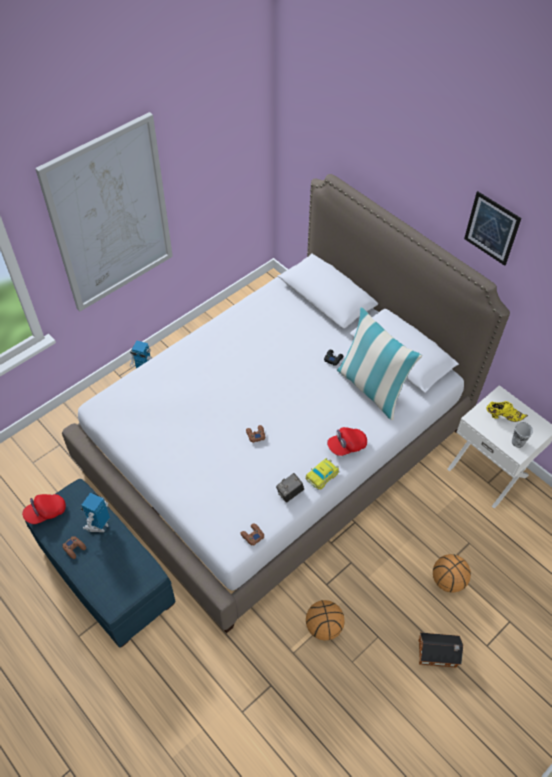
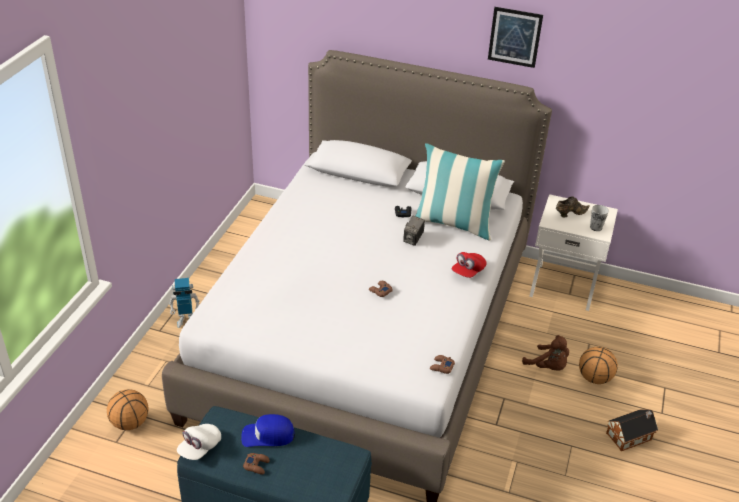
camera: 30 degrees left, 15 degrees down
(46, 512) = (200, 448): red cap -> white cap
(99, 525) = (268, 435): toy robot -> blue cap
(110, 216) = (144, 127): picture -> none
(290, 493) = (448, 323): camera -> camera (413, 239)
(322, 475) = (465, 299): toy car -> none
(324, 626) = (520, 458): basketball -> basketball (130, 422)
(412, 549) = (548, 366): none -> brown plush toy
(503, 416) = (570, 214): yellow shoe -> brown shoe

